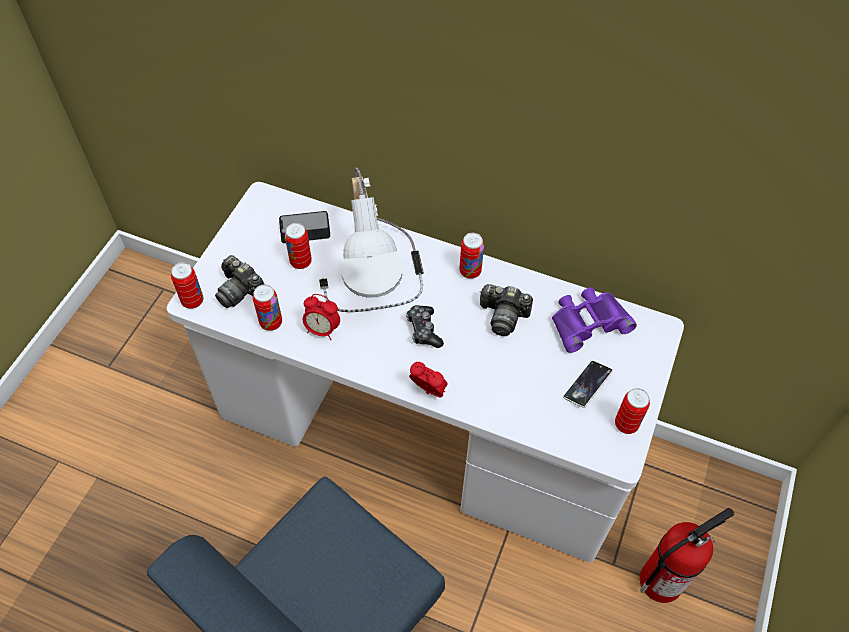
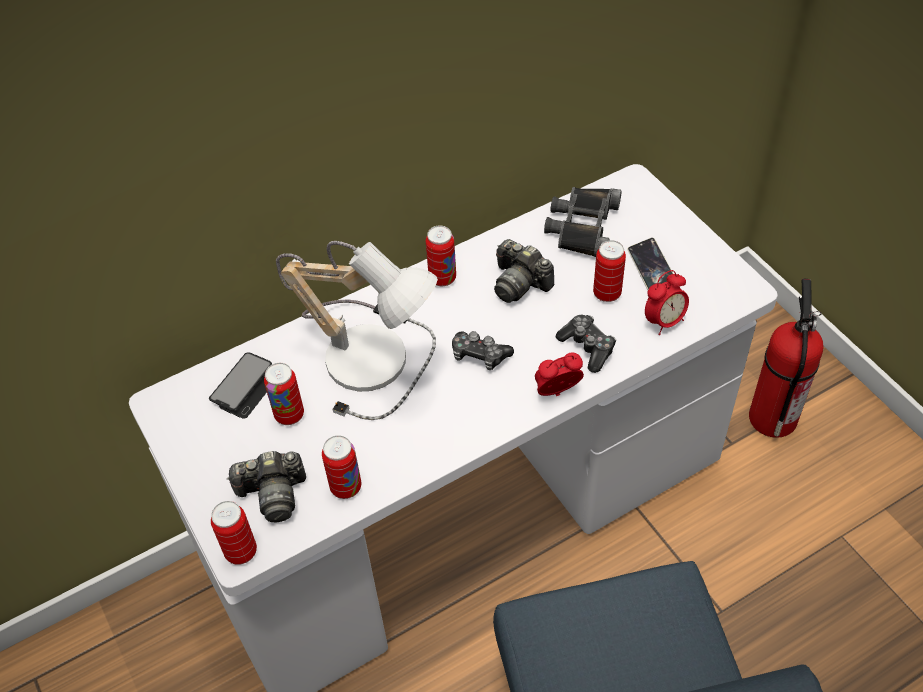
camera: 50 degrees left, 5 degrees down
(322, 330) = (400, 444): alarm clock -> alarm clock (664, 322)
(481, 387) = (587, 347): none -> game controller
(503, 316) = (519, 283): camera -> camera turned 75 degrees clockwise
(588, 322) = (582, 226): purple binoculars -> black binoculars
(626, 424) = (713, 265): can -> can (607, 293)

